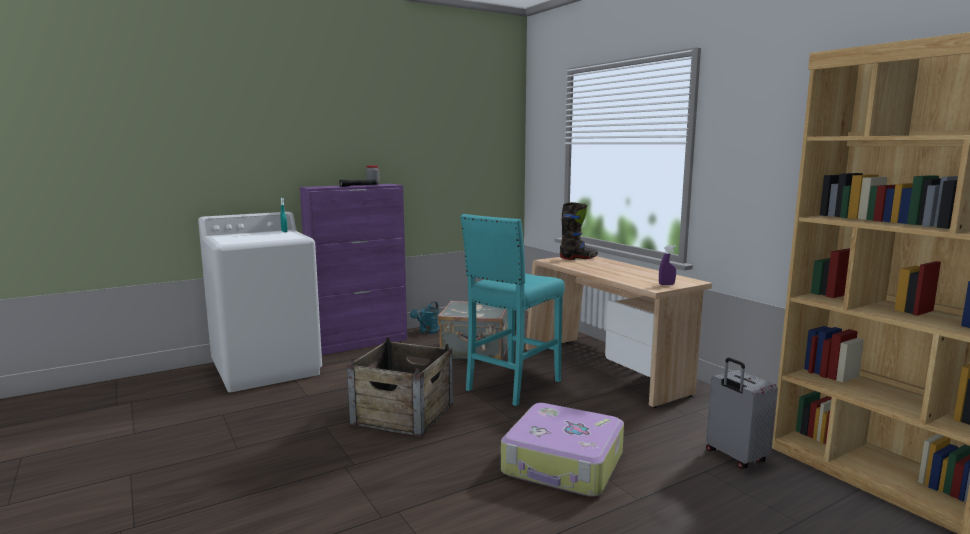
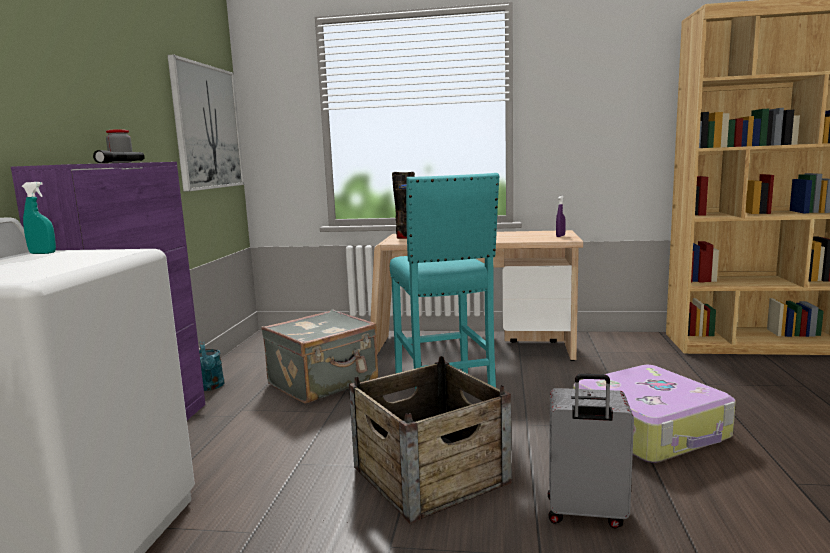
camera: 50 degrees left, 0 degrees up
(480, 156) = (207, 127): none -> picture
(735, 457) = (690, 367): grey suitcase -> grey suitcase (585, 513)

